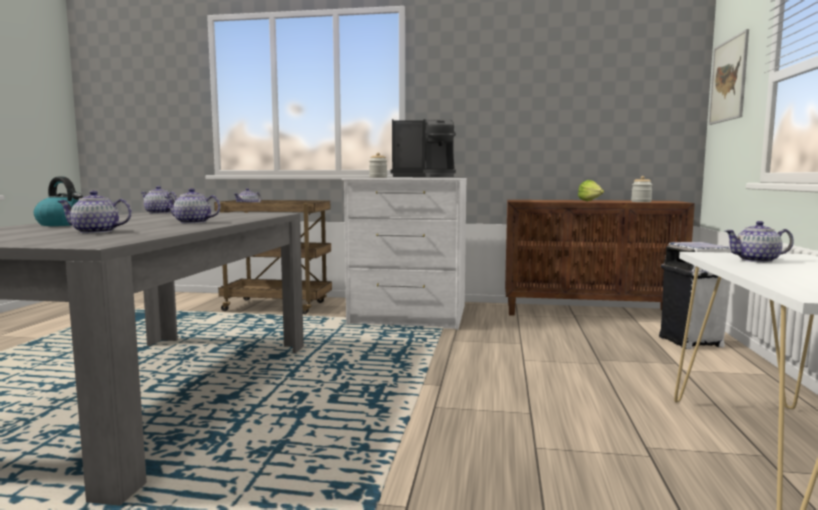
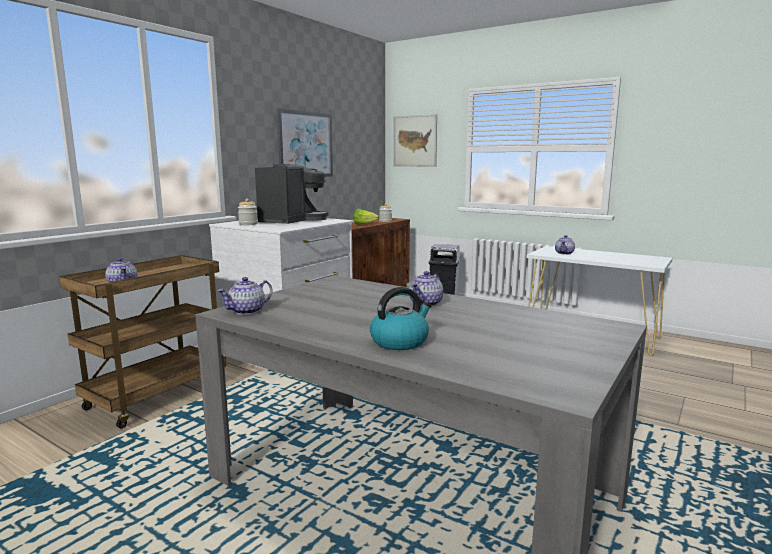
camera: 65 degrees left, 5 degrees up
(96, 232) = (512, 328): teapot -> none
(526, 101) = (305, 145): none -> picture

